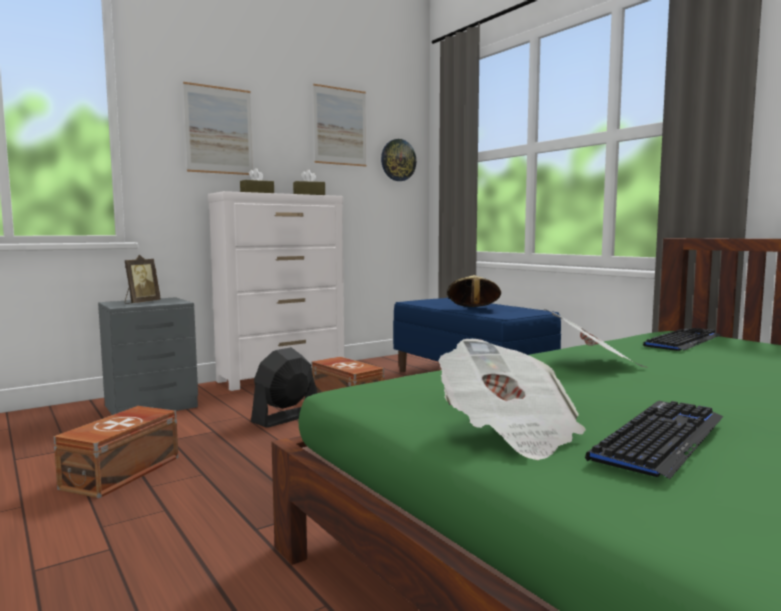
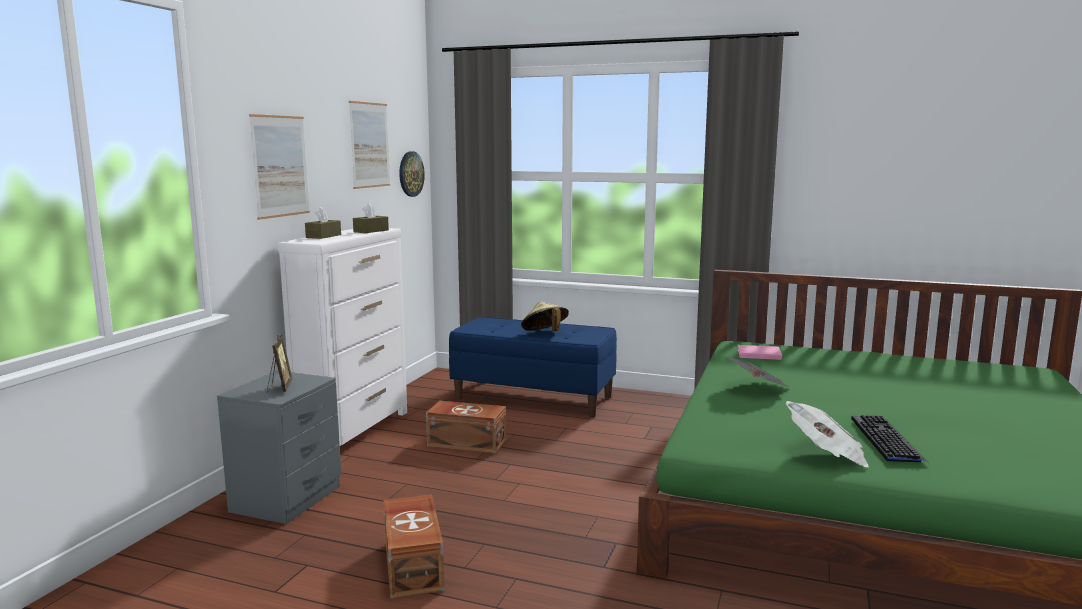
camera: 35 degrees left, 5 degrees up
(286, 417) = (447, 474): black fan -> none
(683, 341) = (757, 354): keyboard -> pink book

